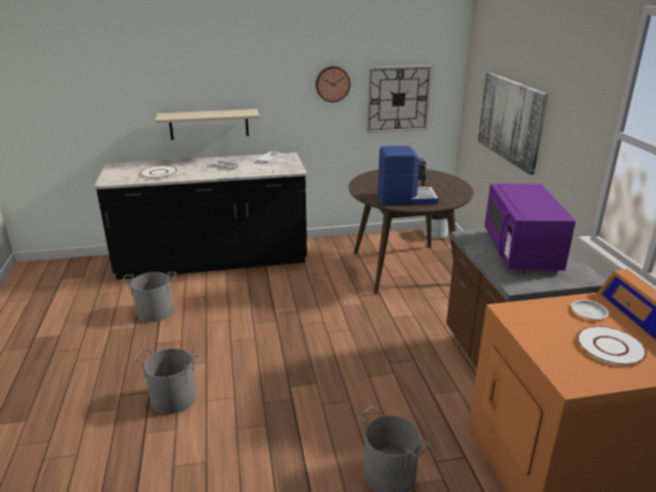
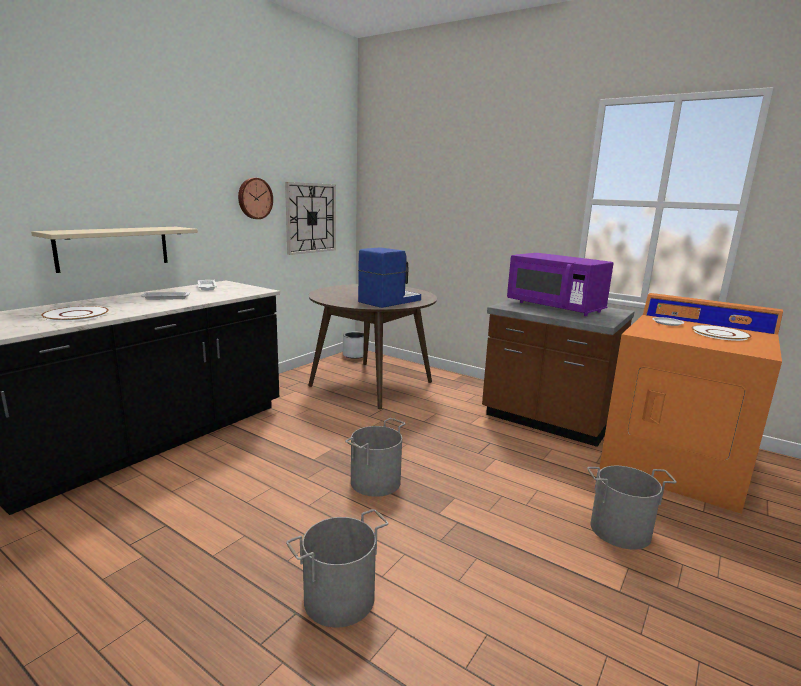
camera: 45 degrees left, 10 degrees down
(155, 311) = (149, 523): grey bucket -> grey bucket (375, 481)
(510, 120) = (441, 222): picture -> none

